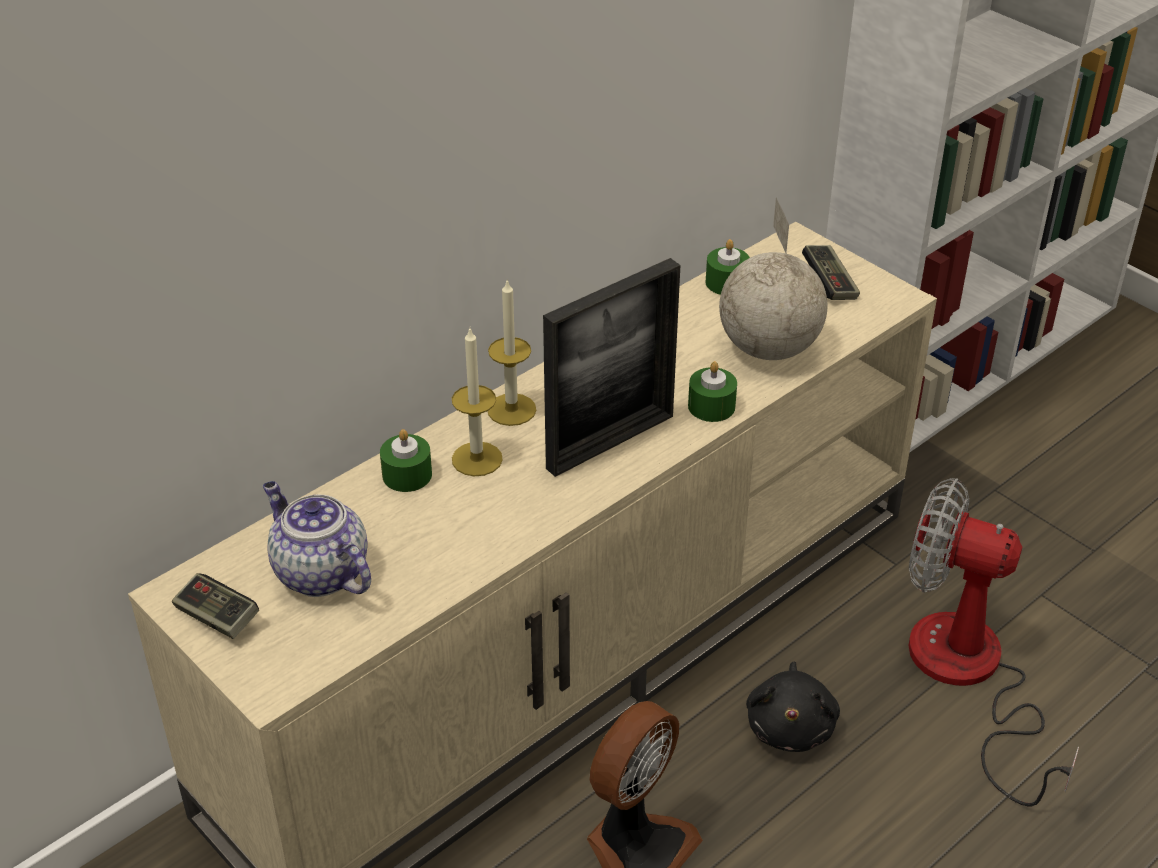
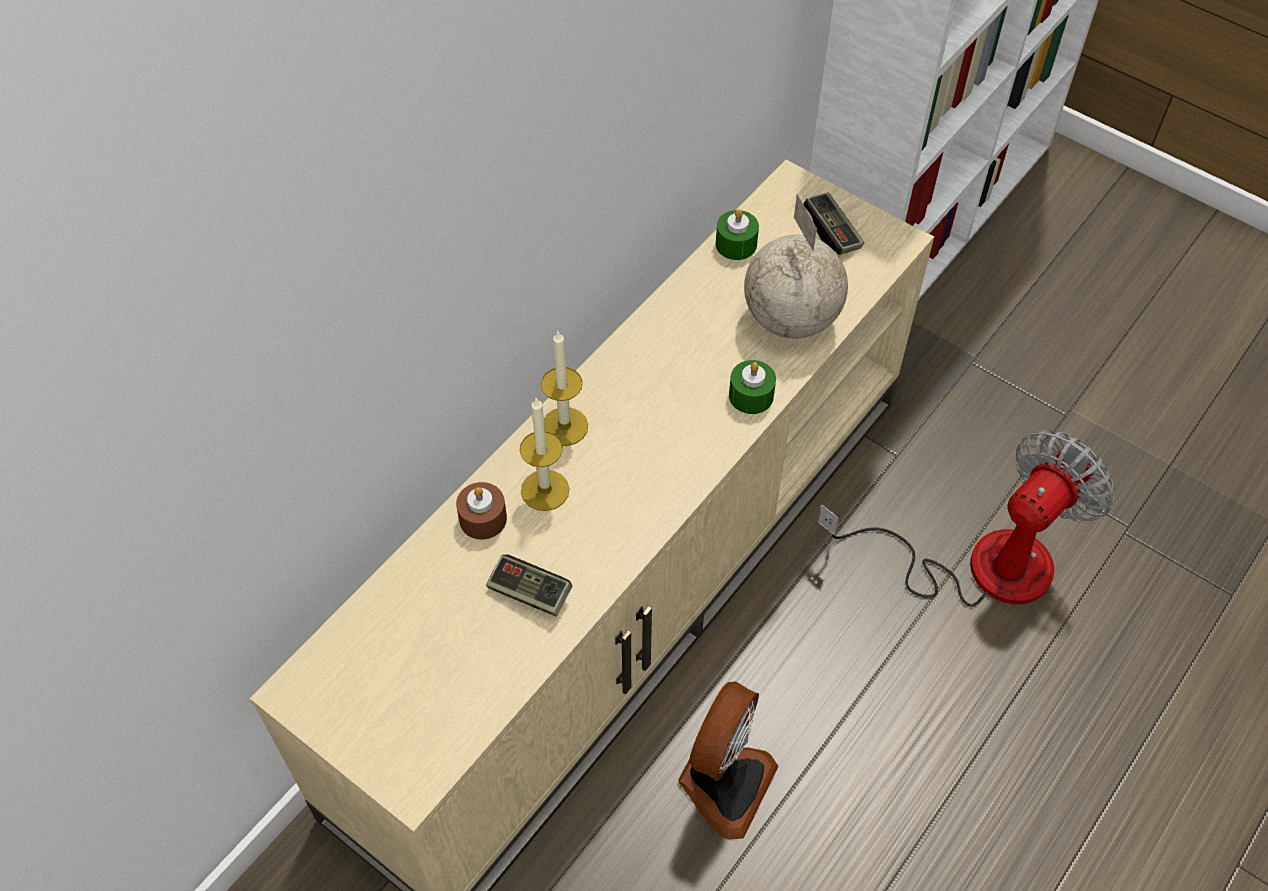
camera: 10 degrees left, 15 degrees up
(217, 617) = (343, 712): game controller -> game controller (529, 592)
(319, 572) = (426, 645): teapot -> none
(407, 475) = (483, 519): green candle -> brown candle
(610, 442) = (666, 451): picture frame -> none
(790, 726) = (833, 638): black plush toy -> none
(968, 678) = (978, 564): fan -> fan turned 120 degrees clockwise

